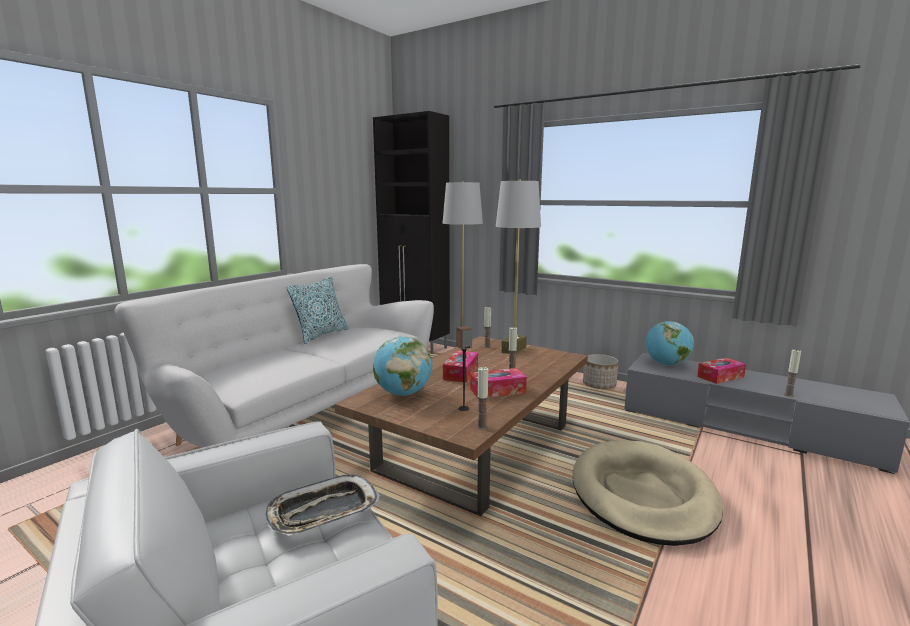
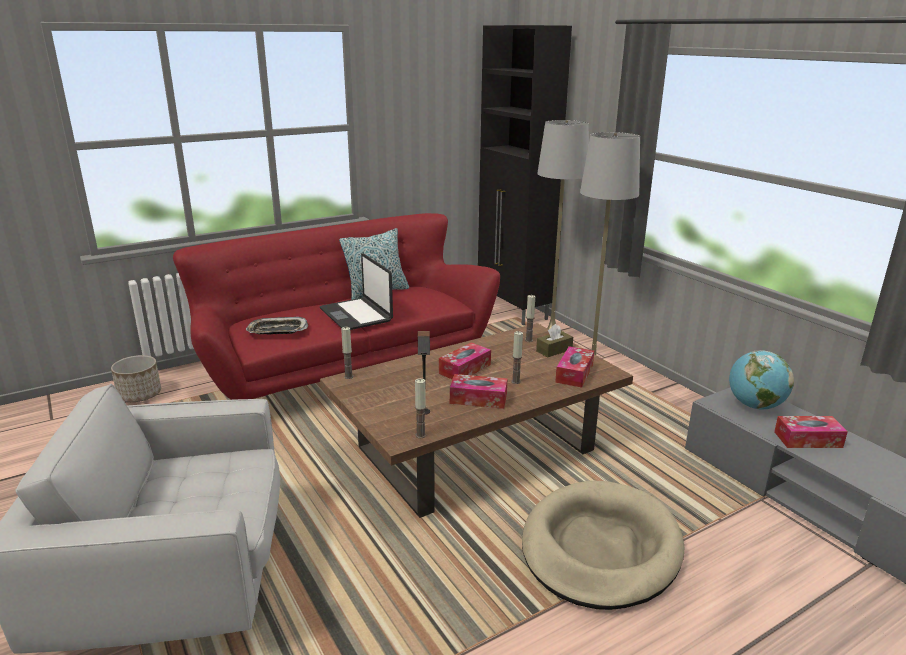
camera: 25 degrees right, 10 degrees up
(304, 411) = (344, 369): white sofa -> red sofa
(321, 352) = (357, 315): none -> laptop
(323, 512) = (233, 475): tray -> tray (277, 330)
(403, 393) = (386, 381): globe -> none
(547, 361) = (574, 373): none -> tissue box
(599, 385) = (690, 409): planter -> planter (140, 395)
(788, 395) = (870, 487): candle -> candle (348, 376)

